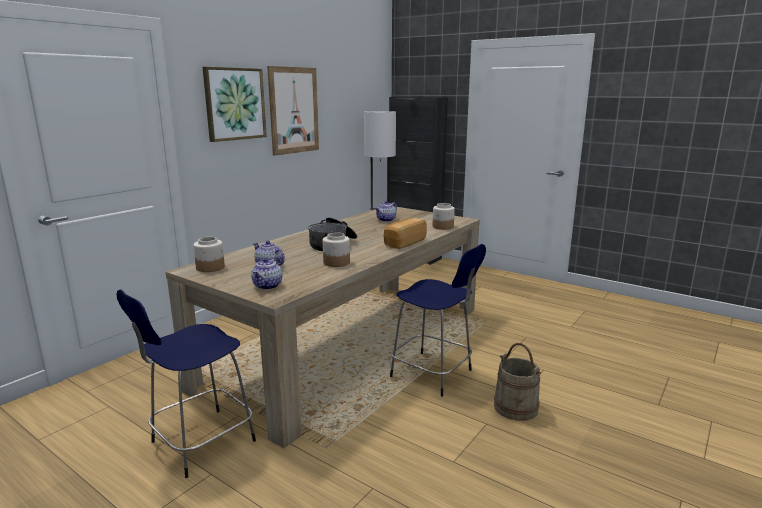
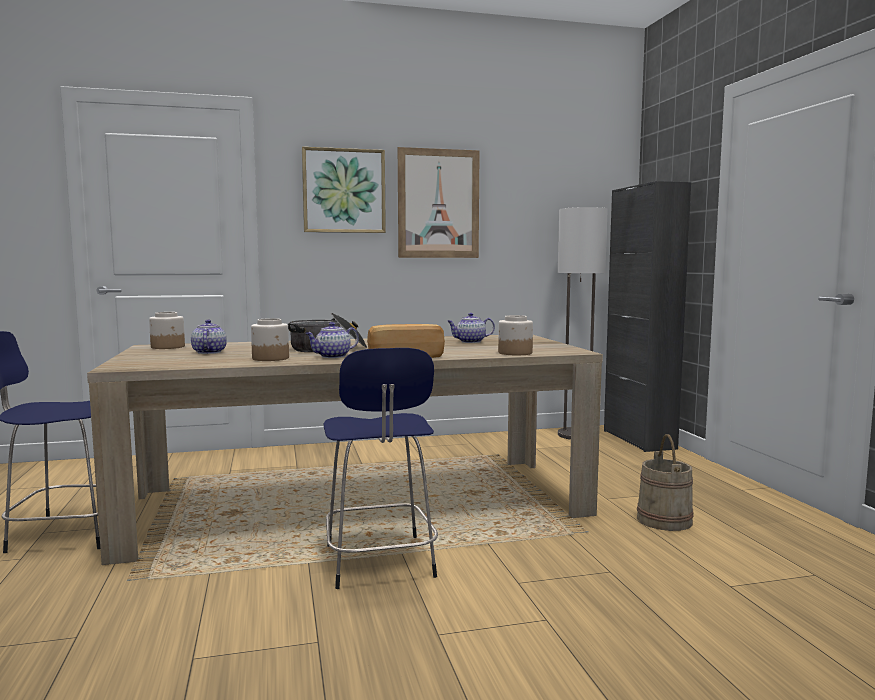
camera: 40 degrees right, 10 degrees down
(267, 286) = (148, 361): teapot -> teapot (332, 356)
(516, 407) = (397, 643): beige bucket -> beige bucket (664, 520)

